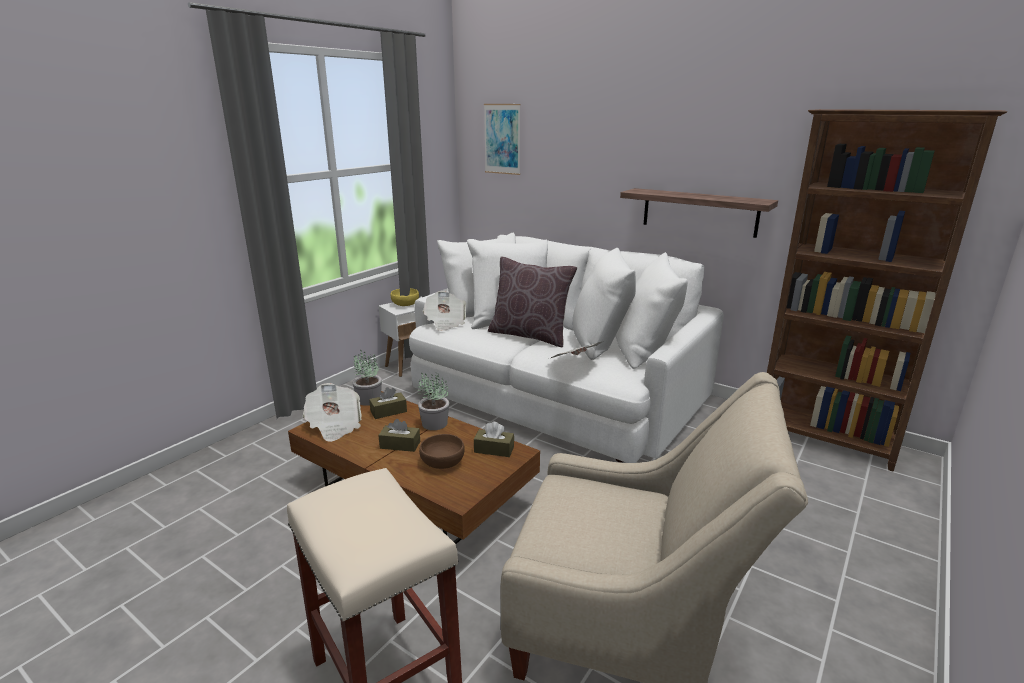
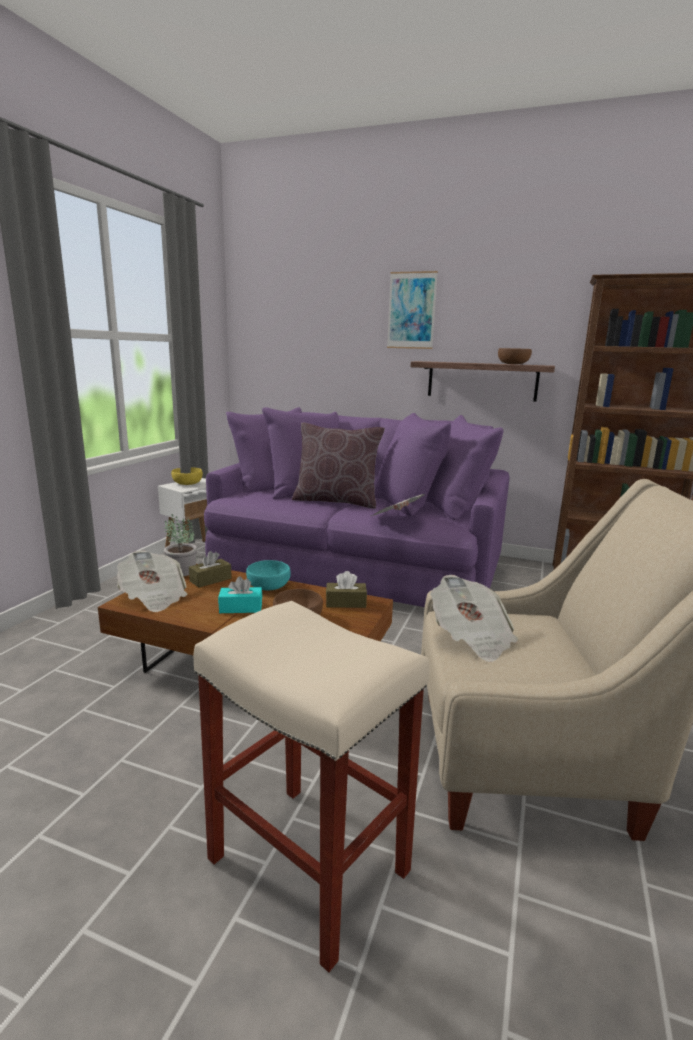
camera: 15 degrees left, 5 degrees down
(400, 445) = (241, 608): brown tissue box -> turquoise tissue box
(434, 424) = (268, 586): potted plant -> turquoise bowl
(445, 322) = (242, 495): newspaper -> newspaper (471, 638)
(502, 139) = (279, 318): picture -> picture (411, 310)
(558, 394) = (358, 564): white sofa -> purple sofa
(729, 198) = (513, 364): none -> brown bowl

